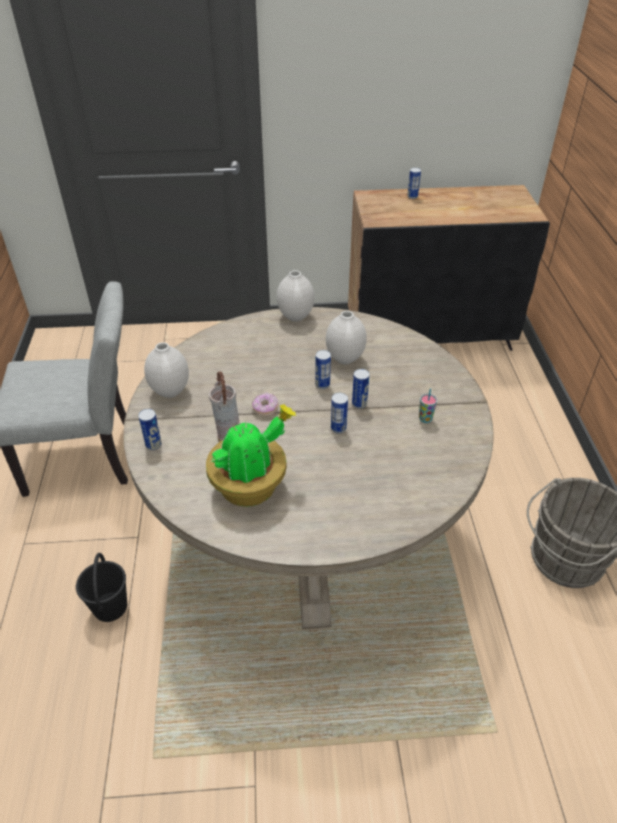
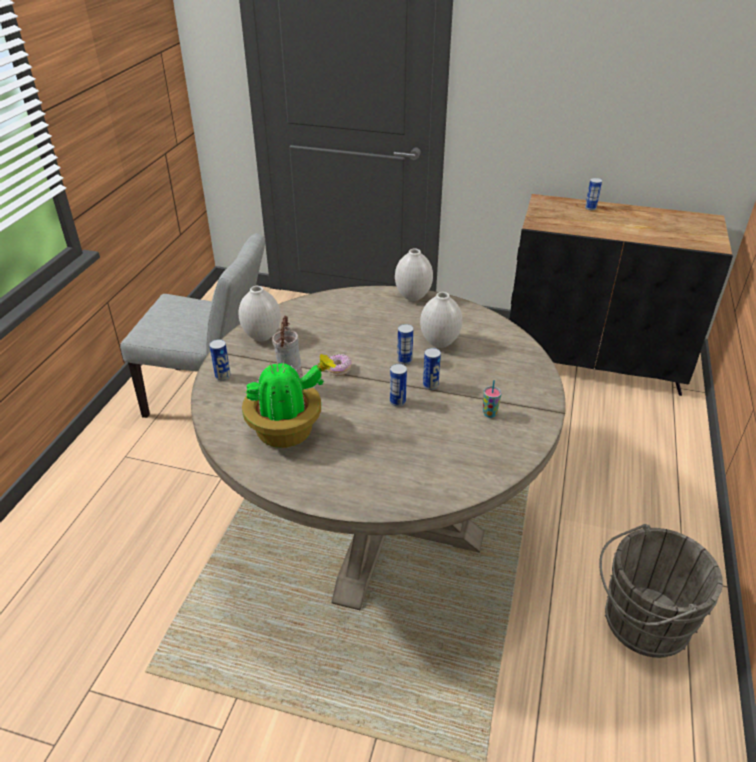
camera: 20 degrees right, 5 degrees down
(110, 607) = (170, 530): black bucket -> none

